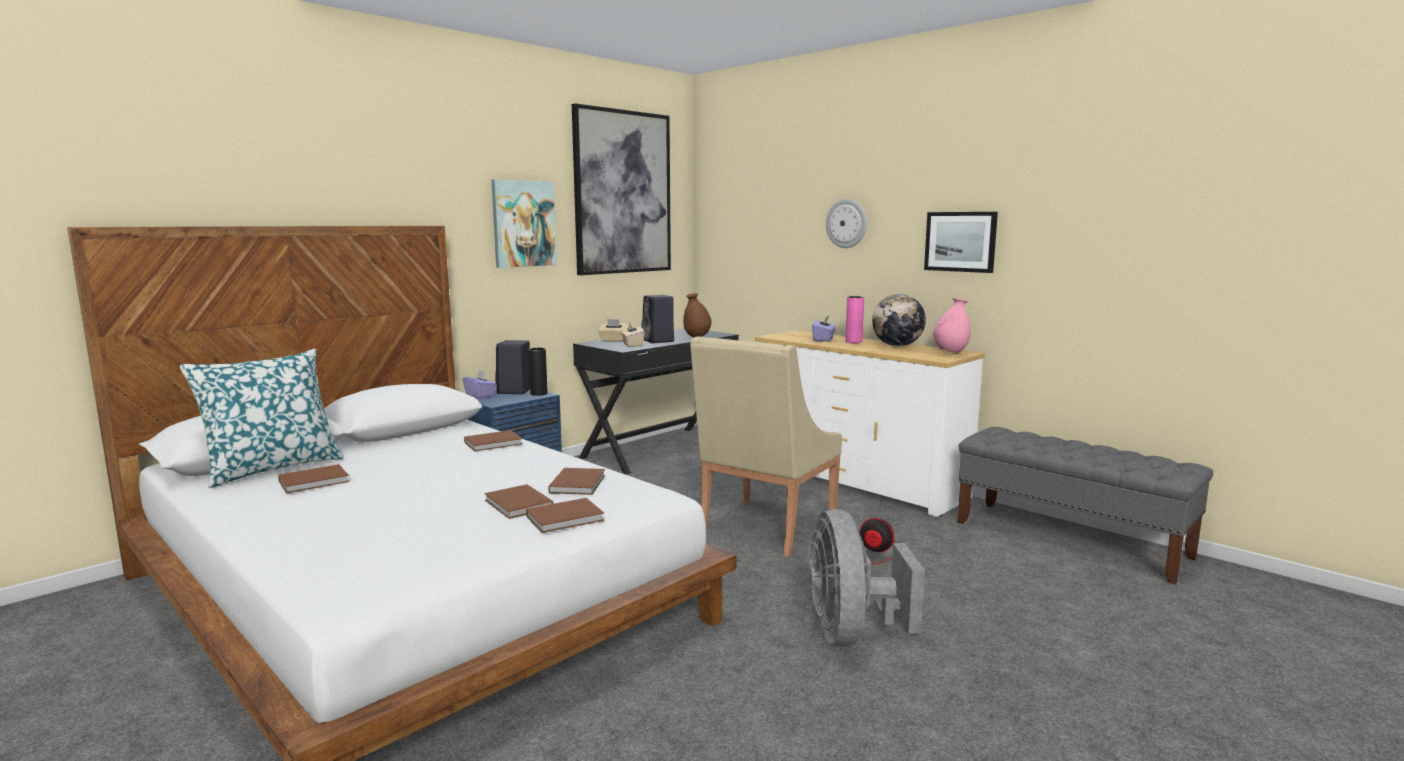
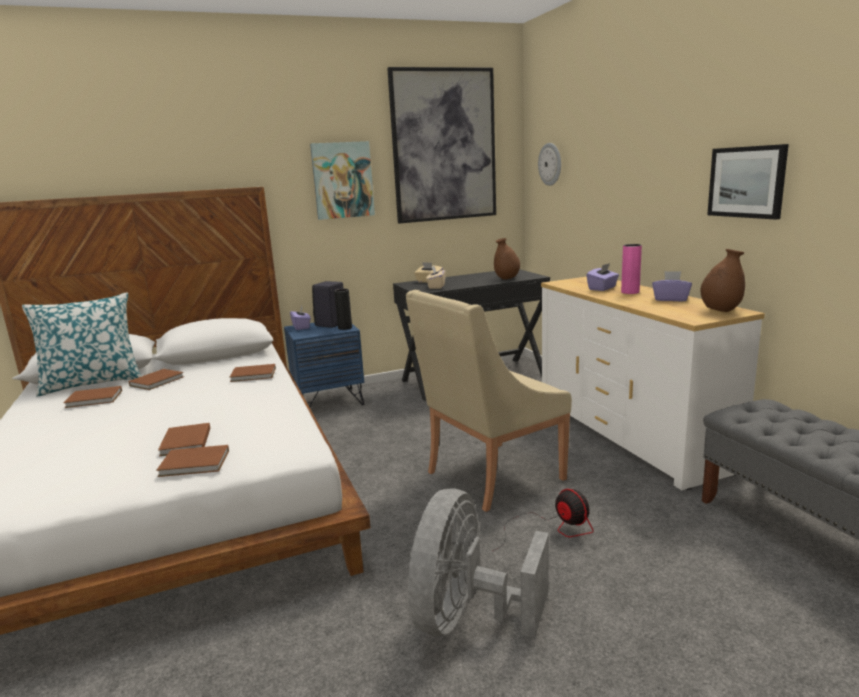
camera: 25 degrees right, 5 degrees up
(579, 483) = (255, 426): brown book -> brown book (158, 381)
(659, 341) = (466, 283): black speaker -> none
(847, 223) = (640, 165): wall clock -> wall clock (550, 164)
(897, 346) = (670, 299): globe -> purple tissue box
(950, 352) = (720, 310): pink vase -> brown vase

